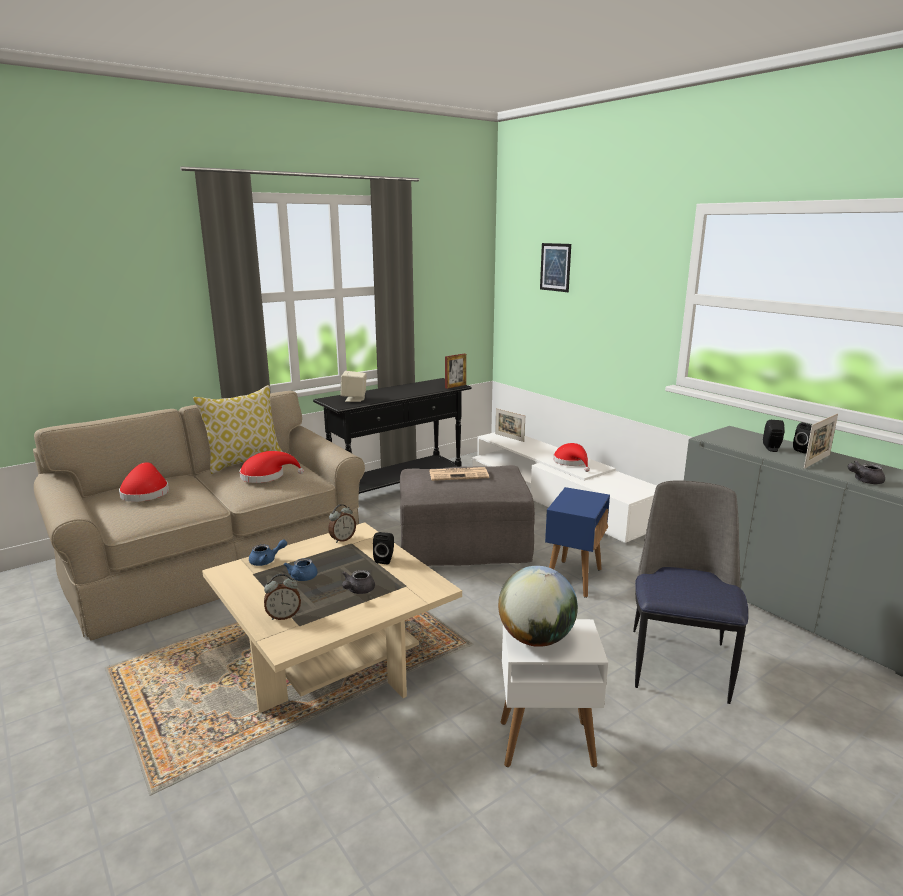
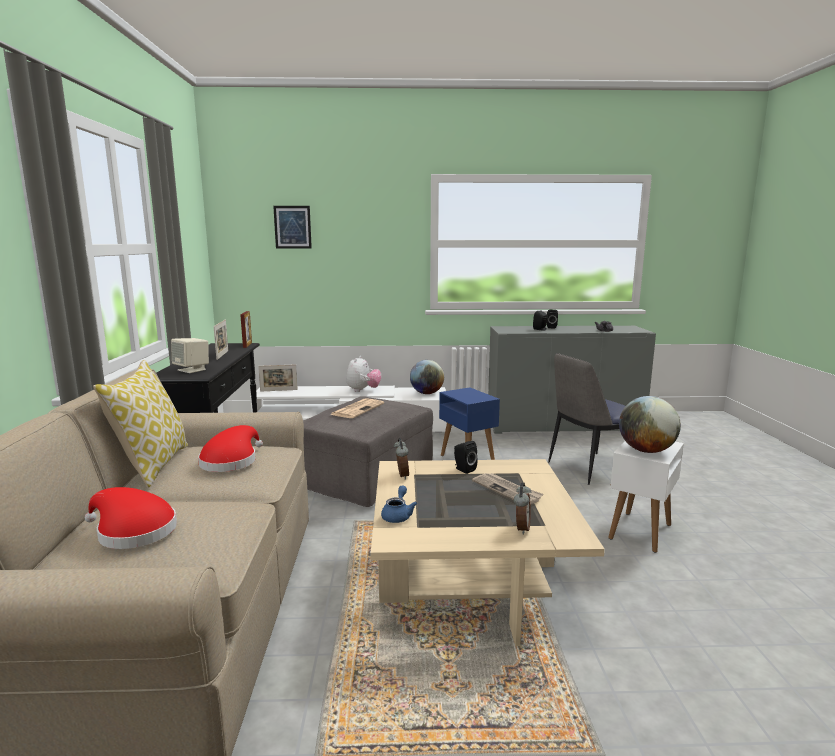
camera: 55 degrees left, 5 degrees down
(302, 578) = (457, 507): blue teapot -> none
(357, 590) = (507, 490): grey teapot -> newspaper
(572, 462) = (363, 390): red hat -> plush toy
(627, 488) = (427, 393): none -> globe
(679, 662) = (589, 468): chair -> chair turned 75 degrees counterclockwise
(817, 461) = (569, 329): picture frame -> picture frame (222, 355)

